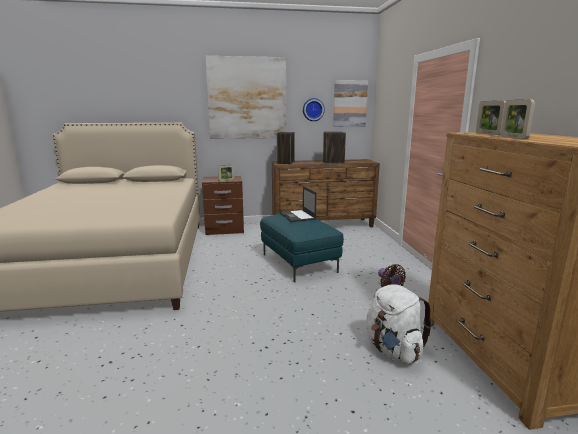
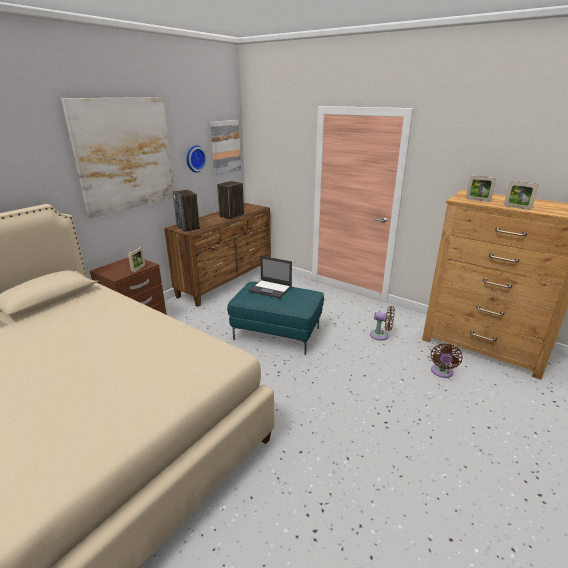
camera: 45 degrees left, 10 degrees up
(393, 350) = (441, 372): white backpack -> brown fan

